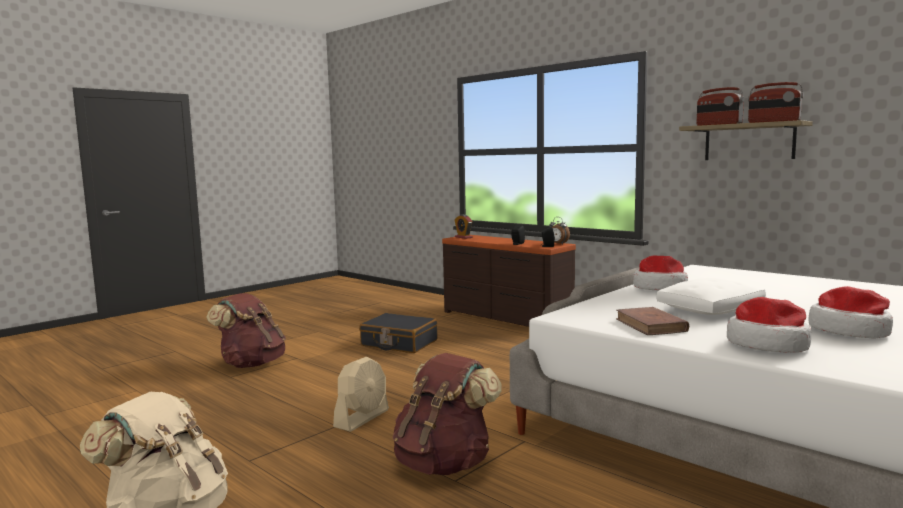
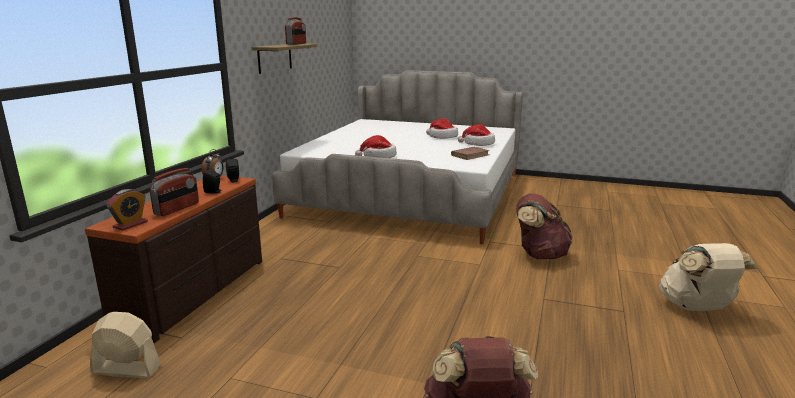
camera: 115 degrees left, 10 degrees up
(362, 418) = (521, 293): beige fan -> beige fan (126, 369)
(399, 343) = (327, 334): black suitcase -> none
(709, 310) = (426, 149): white pillow -> none
(718, 125) = (276, 45): radio -> radio (177, 209)

